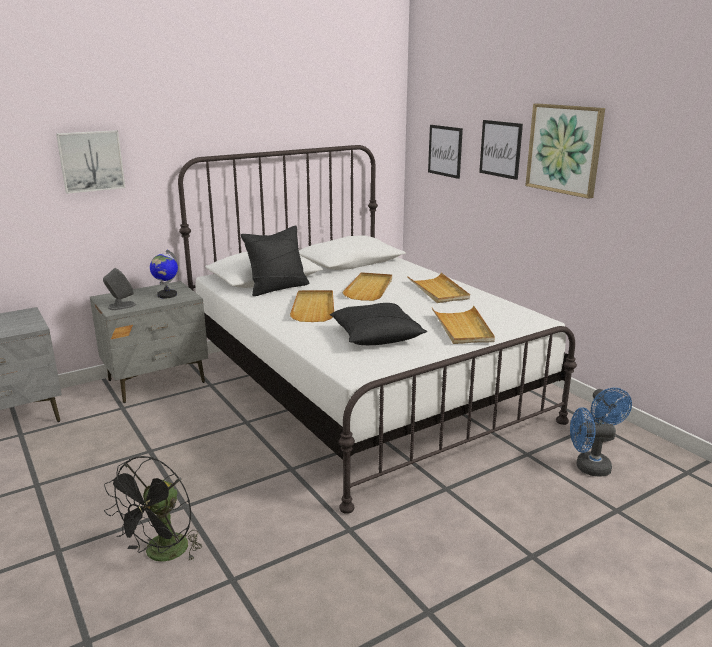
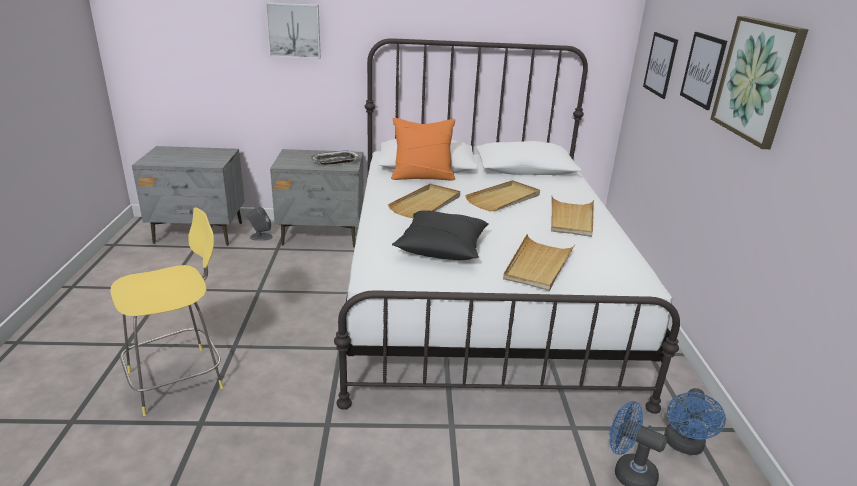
camera: 30 degrees right, 5 degrees up
(121, 306) = (292, 162): grey speaker -> grey speaker (260, 237)
(162, 555) = (179, 378): black fan -> yellow stool
(167, 295) = (335, 161): globe -> tray
(277, 288) = (422, 177): black pillow -> orange pillow

